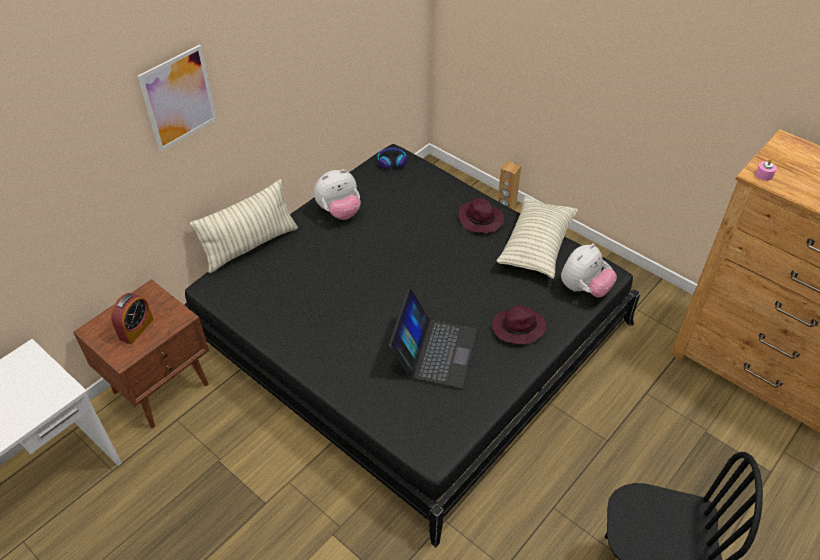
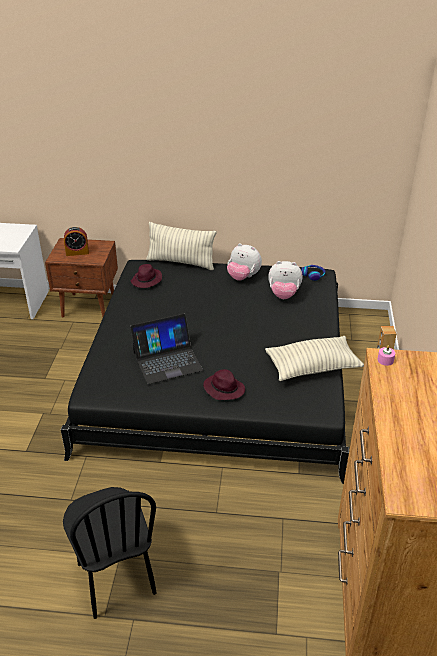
camera: 55 degrees right, 10 degrees down
(179, 98) = (161, 138): picture -> none
(481, 220) = (307, 333): purple hat -> purple hat (146, 280)
(584, 289) = (295, 406): plush toy -> plush toy (283, 295)

